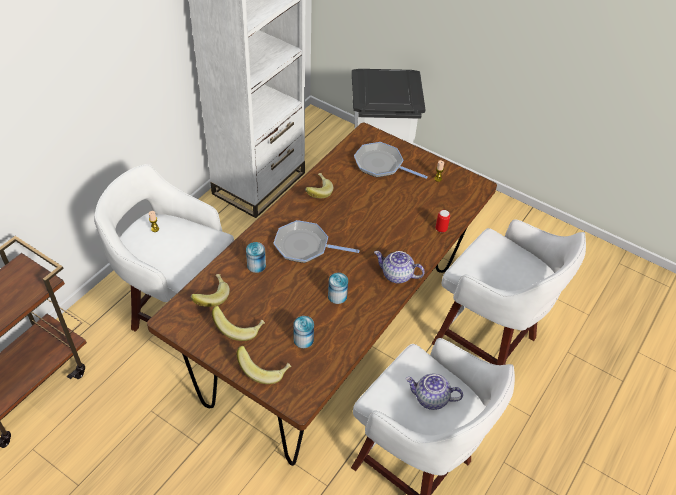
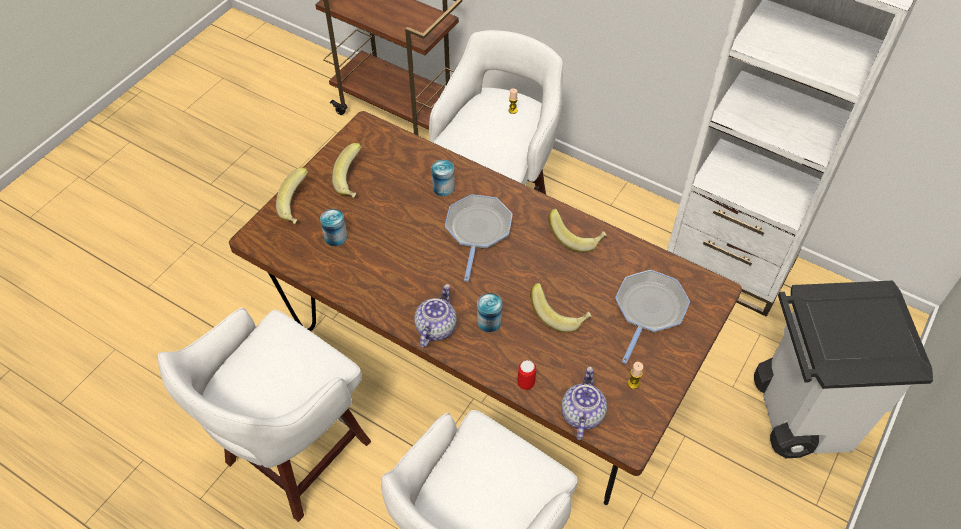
camera: 90 degrees right, 5 degrees up
(210, 297) = (395, 154): banana -> banana (559, 315)
(337, 296) = (399, 266): can -> can (489, 321)
(431, 398) = (269, 379): teapot -> teapot (581, 414)

